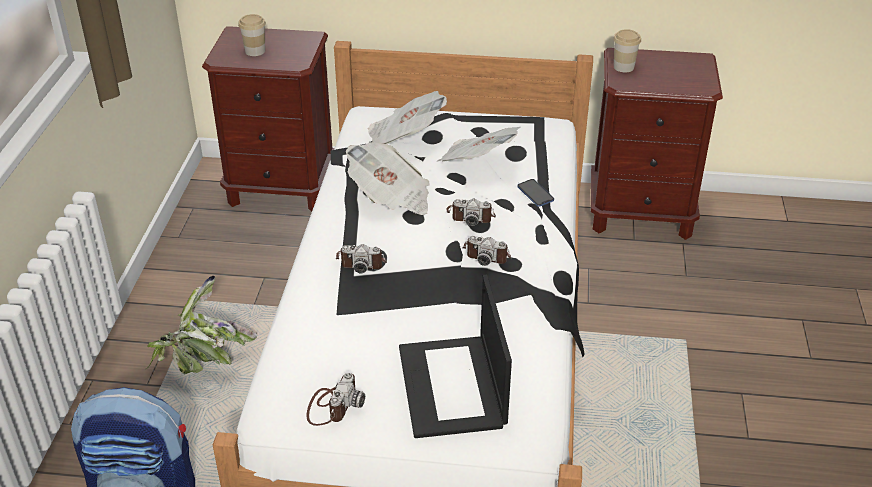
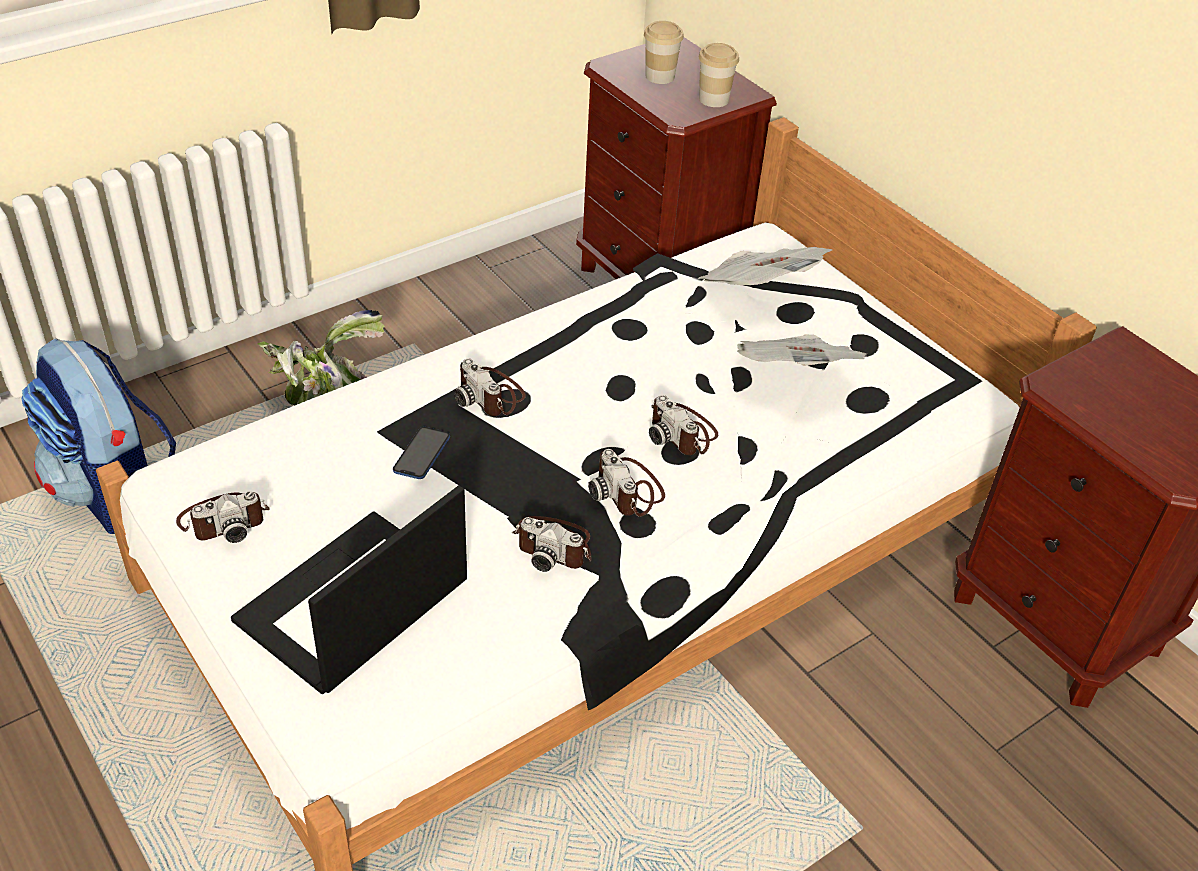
camera: 45 degrees right, 5 degrees up
(391, 198) = (630, 349): newspaper -> none
(495, 297) = (554, 545): none -> camera
(535, 194) = (804, 464): phone -> phone (421, 454)
(623, 67) = (1098, 366): cup -> cup (713, 99)

